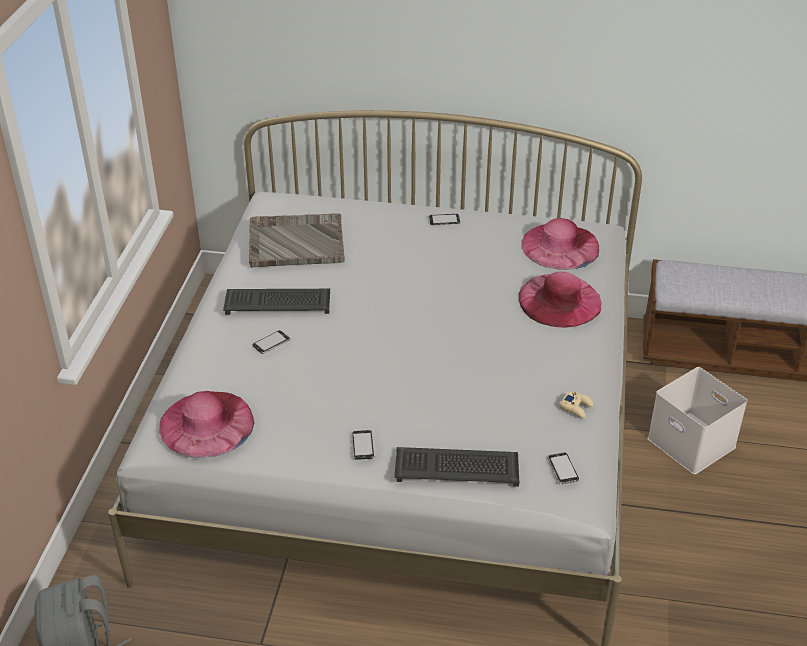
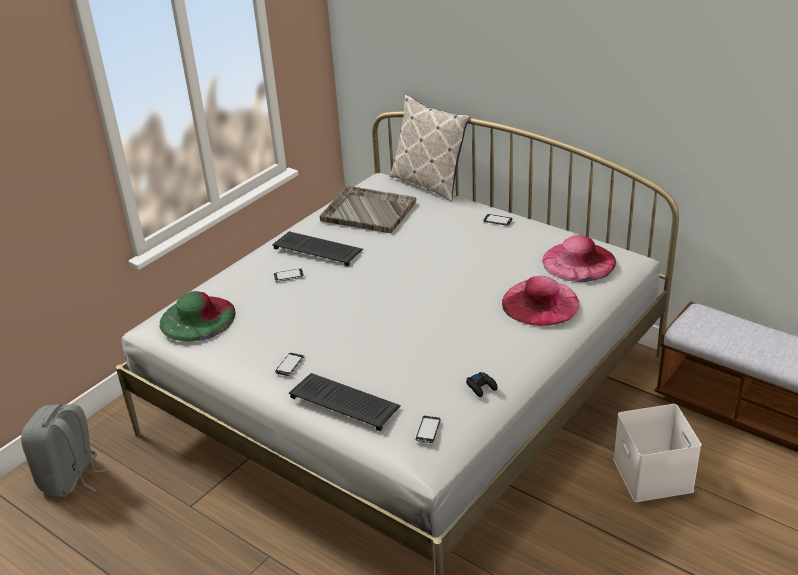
camera: 30 degrees right, 5 degrees down
(206, 423) = (197, 318): pink hat -> green hat
(333, 193) = (429, 184): none -> pillow
(576, 407) = (481, 387): beige game controller -> black game controller

